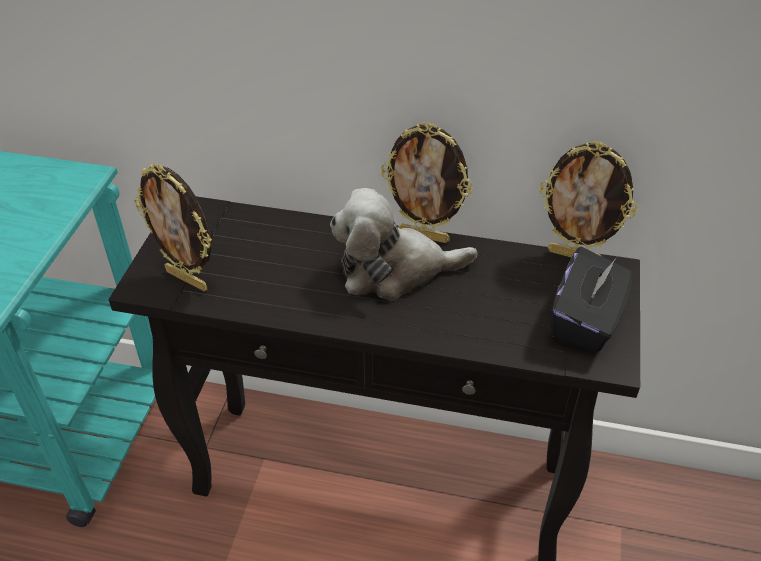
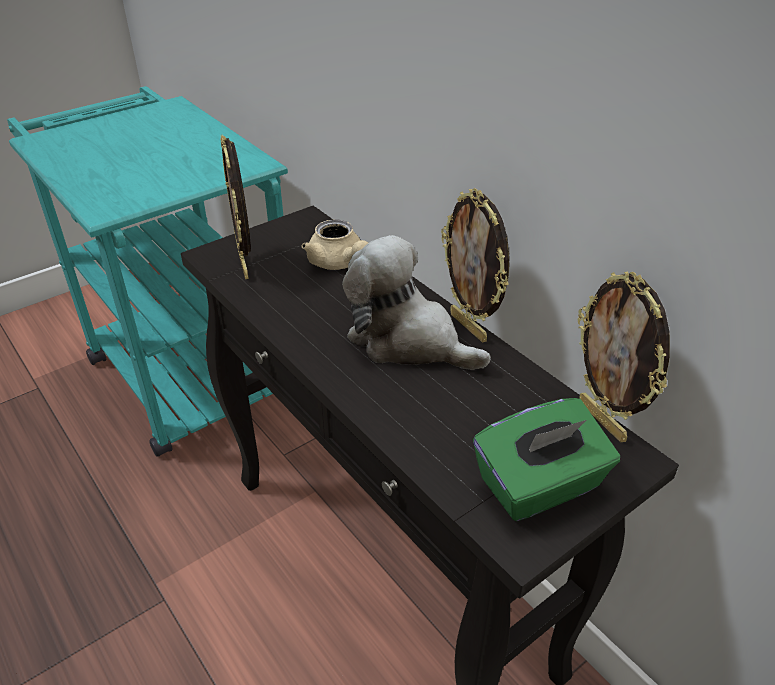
camera: 40 degrees right, 5 degrees down
(265, 235) = (339, 263): none -> beige teapot
(586, 321) = (540, 486): black tissue box -> green tissue box

